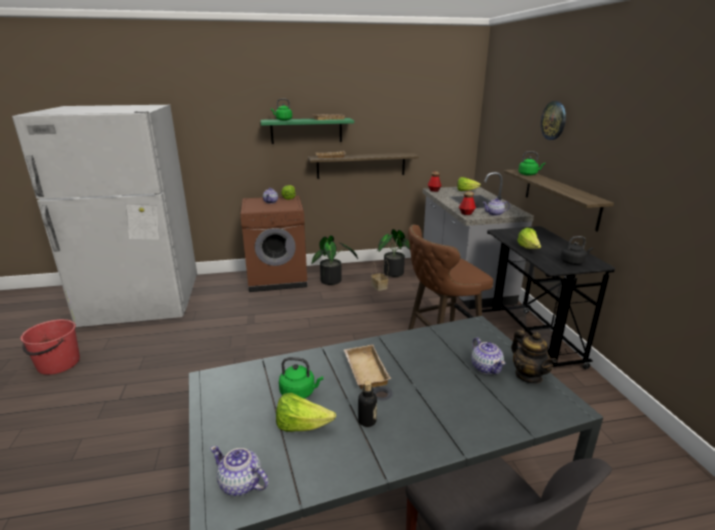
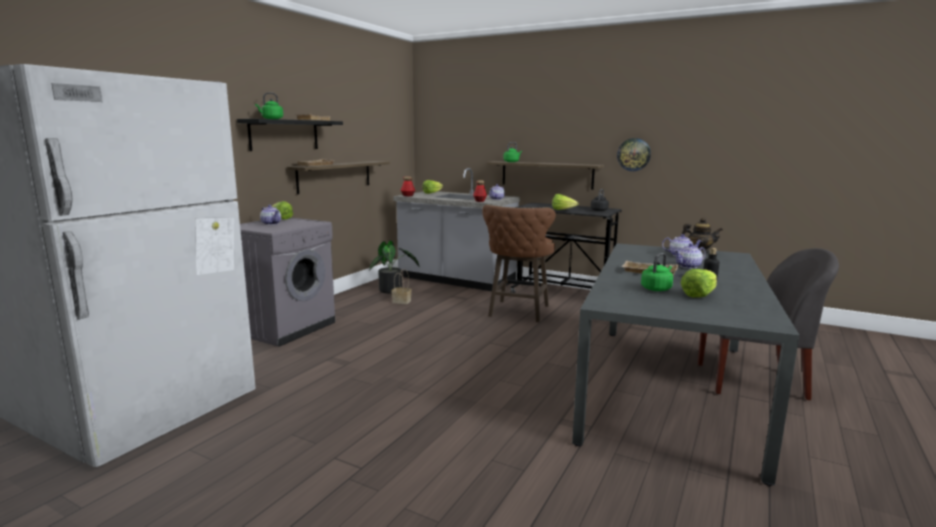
camera: 50 degrees left, 10 degrees down
(58, 364) = (176, 503): red bucket -> none
(241, 484) = (749, 316): teapot -> teapot (688, 266)
(278, 279) = (287, 328): brown washing machine -> grey washing machine
(306, 130) = (284, 135): green shelf -> black shelf
(333, 281) = (350, 311): potted plant -> none
(554, 120) = (524, 116): wall clock -> wall clock (634, 154)

